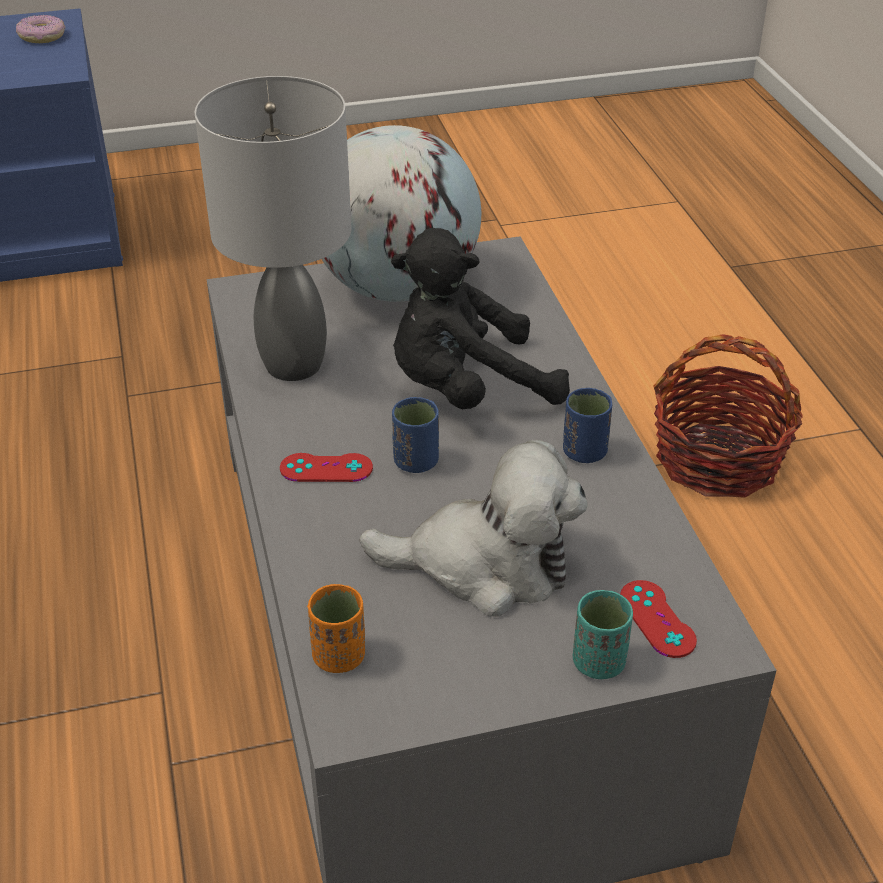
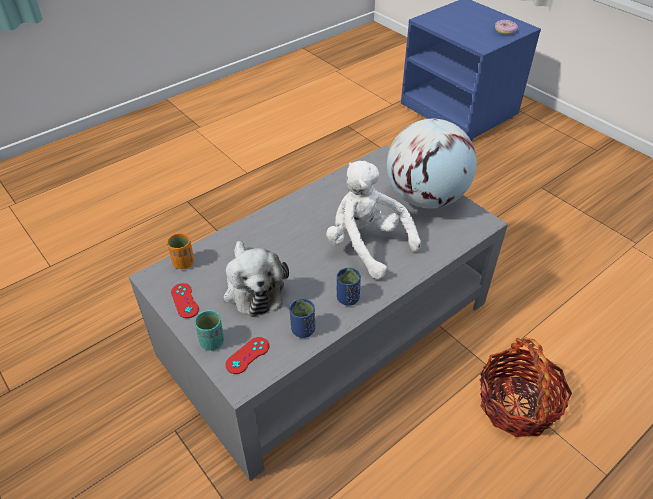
camera: 65 degrees right, 5 degrees up
(291, 365) = (345, 188): grey table lamp -> none
(326, 468) = (286, 221): red game controller -> red game controller (185, 300)
(416, 462) = (306, 246): blue cup -> blue cup (303, 329)
(467, 389) = (366, 245): black plush toy -> white plush toy

